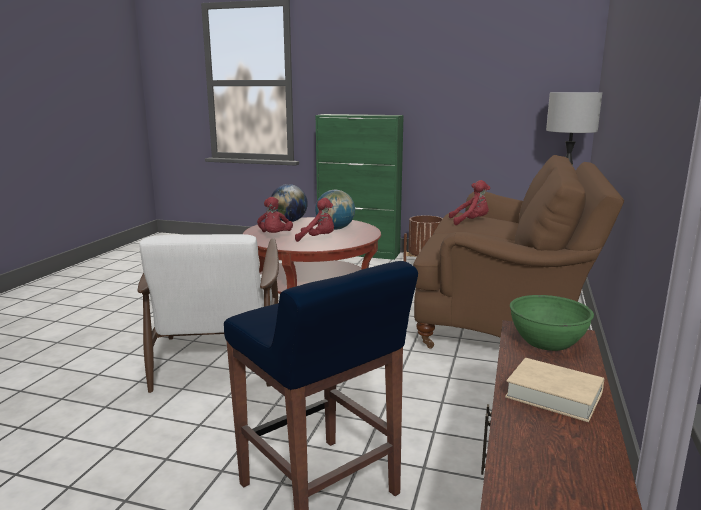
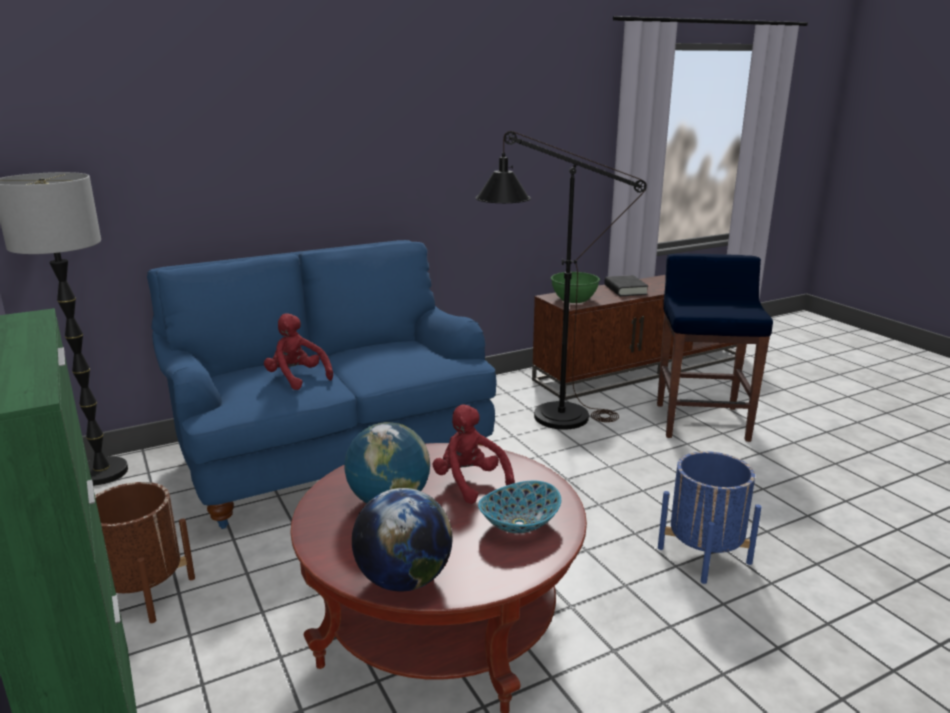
camera: 135 degrees left, 5 degrees up
(218, 357) = (704, 555): white armchair -> blue planter
(275, 236) = (520, 524): red plush toy -> bowl
(464, 407) = (545, 417): none -> black floor lamp
(504, 316) = (331, 456): brown sofa -> blue sofa
(554, 395) = (625, 290): beige book -> black book

